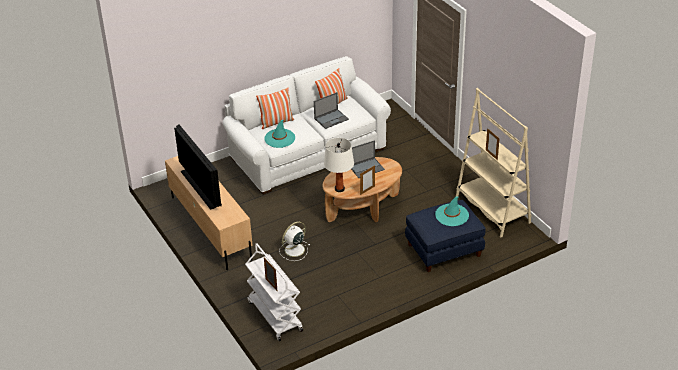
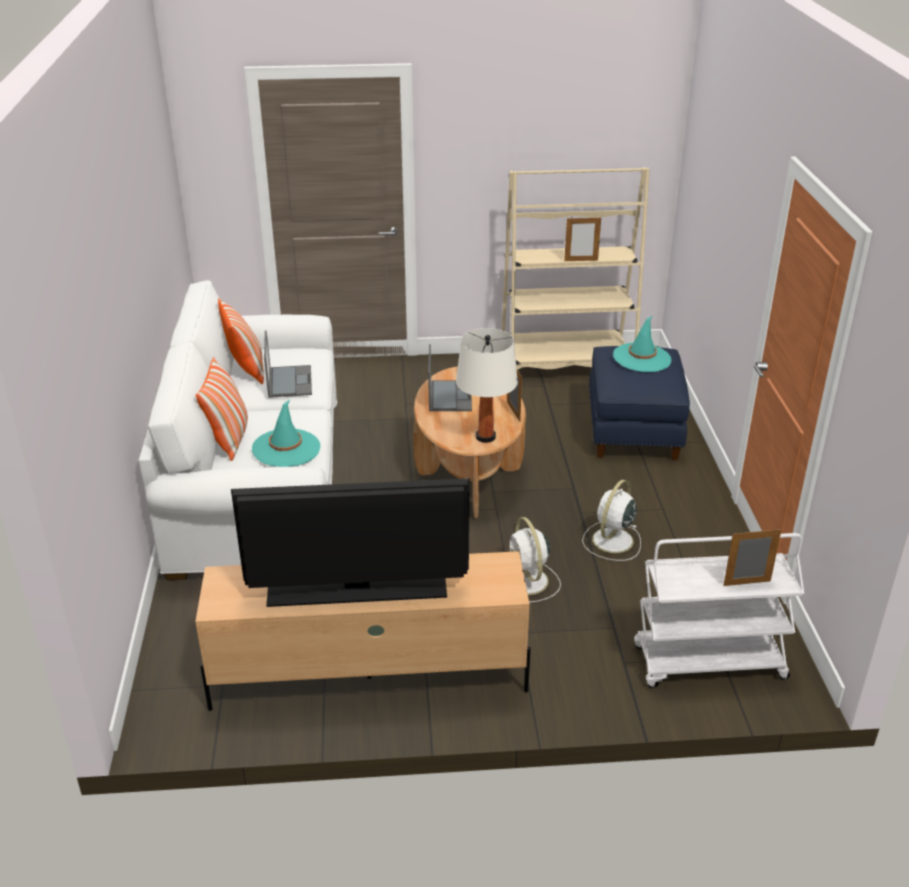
camera: 65 degrees left, 5 degrees down
(341, 267) = (612, 541): none -> white fan

